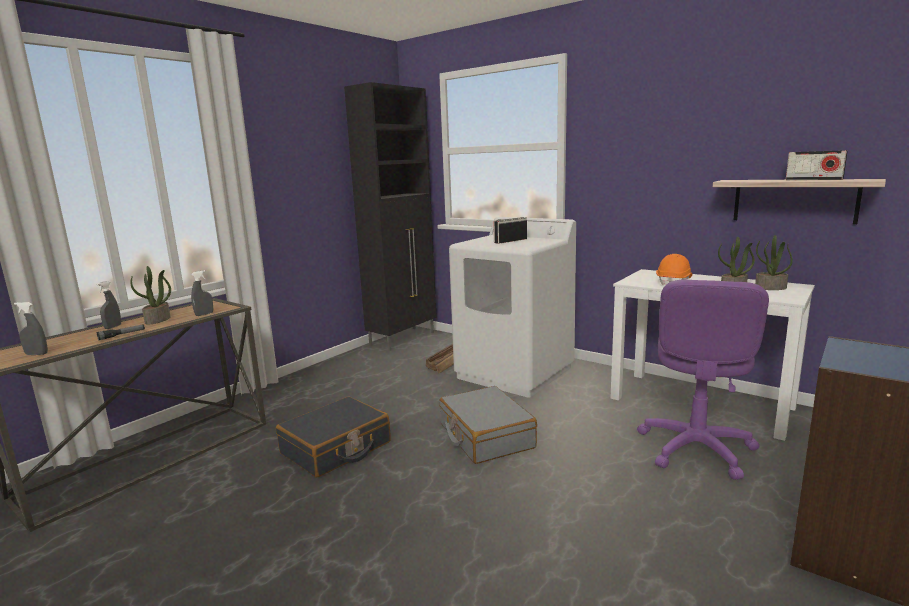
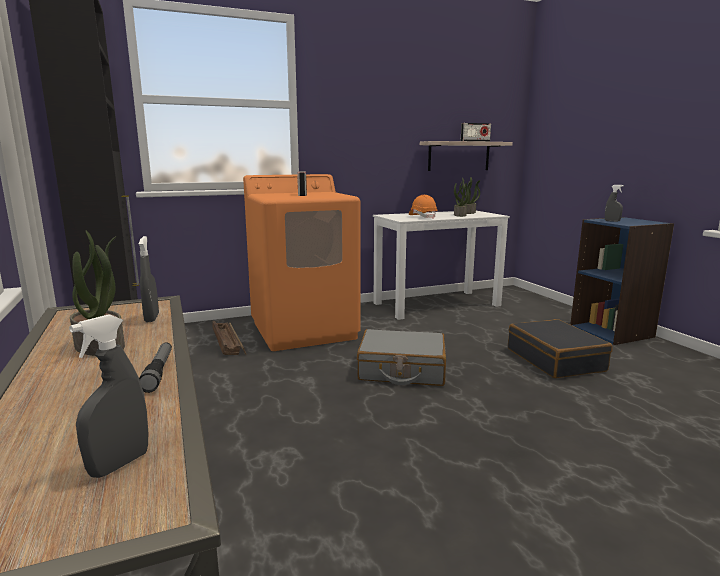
camera: 60 degrees left, 0 degrees up
(113, 327) = (50, 382): grey spray bottle -> grey spray bottle (612, 221)
(336, 448) = (335, 442): black suitcase -> black suitcase (555, 360)
(515, 373) = (304, 330): white washing machine -> orange washing machine
(695, 448) = (490, 323): purple office chair -> none

